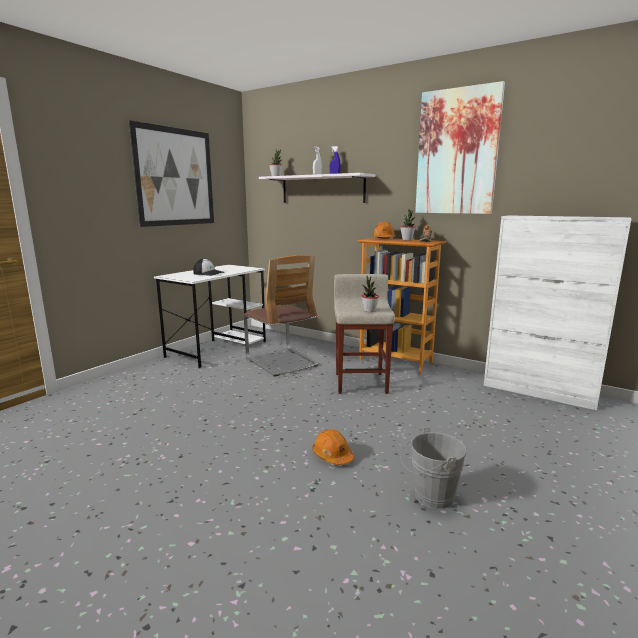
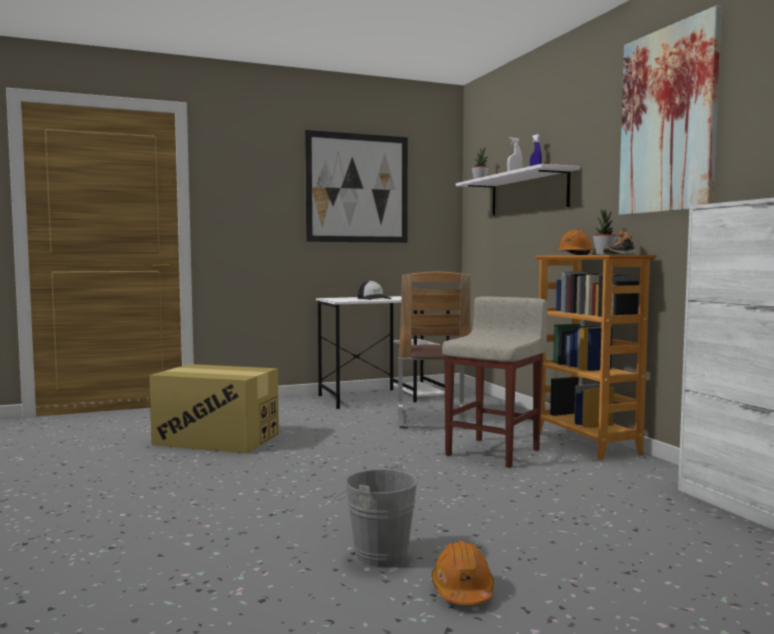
camera: 35 degrees right, 10 degrees down
(145, 426) = (216, 439): none -> cardboard box
(332, 456) = (337, 498): orange hard hat -> orange hard hat (462, 590)
(369, 311) = (488, 342): potted plant -> none

